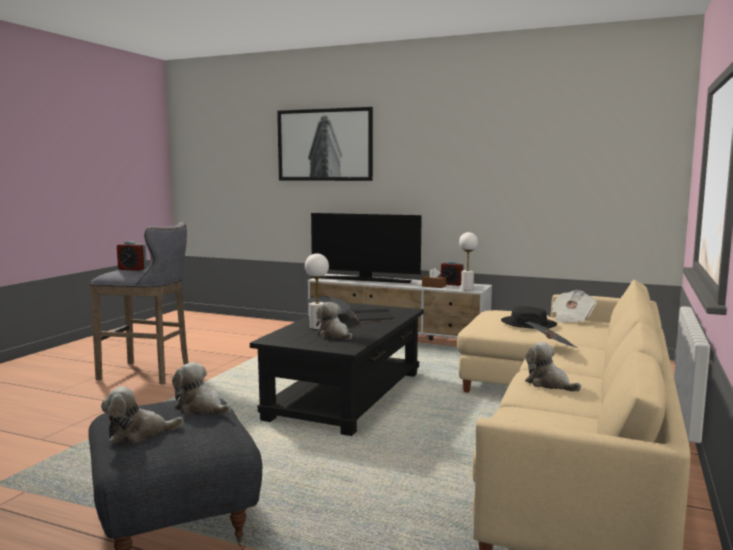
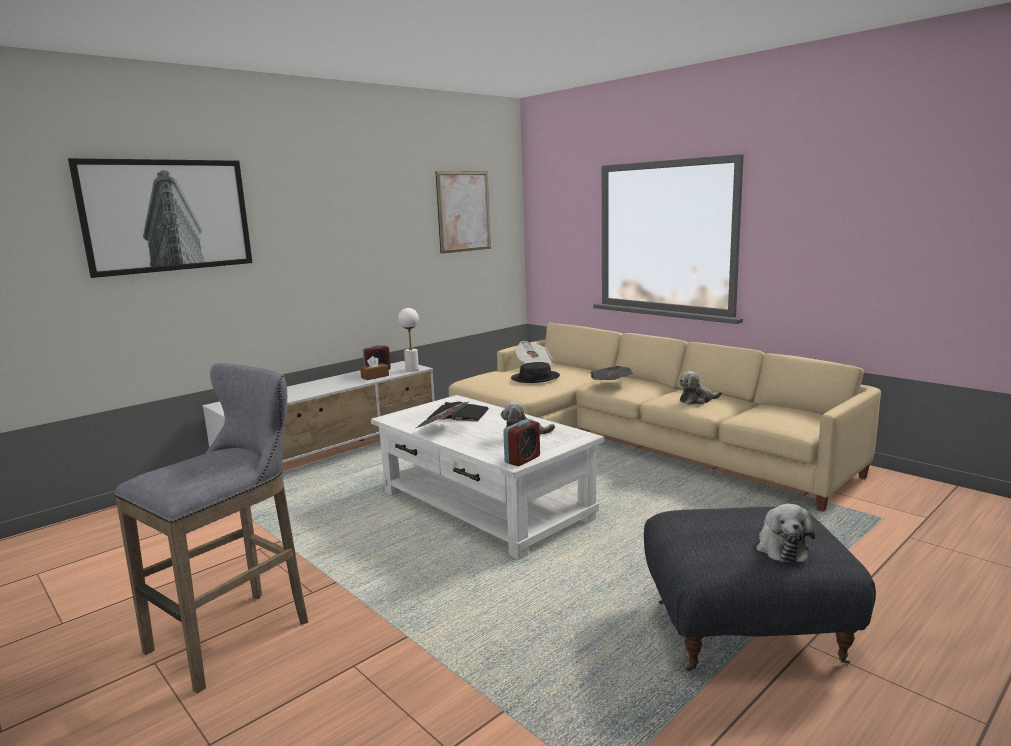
camera: 65 degrees left, 5 degrees up
(132, 269) = (202, 466): alarm clock -> alarm clock (522, 459)
(201, 408) = (712, 516): plush toy -> none
(317, 327) = (481, 438): white table lamp -> none
(346, 395) = (485, 505): black coffee table -> white coffee table
(366, 280) = (288, 394): television -> none
(591, 148) = (464, 211): none -> picture

